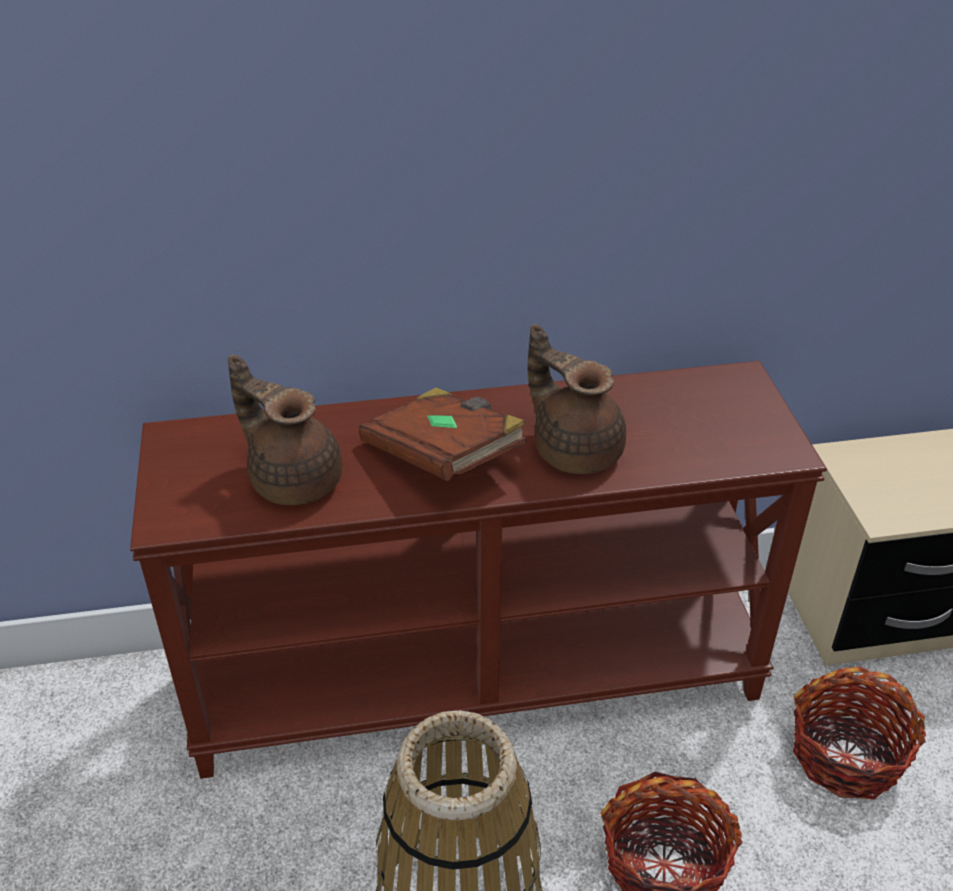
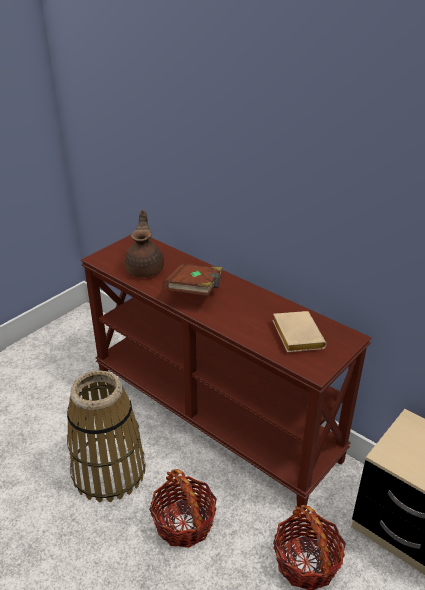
camera: 50 degrees right, 5 degrees down
(575, 449) = (240, 316): brown teapot -> none
(684, 422) = (295, 335): none -> beige book

